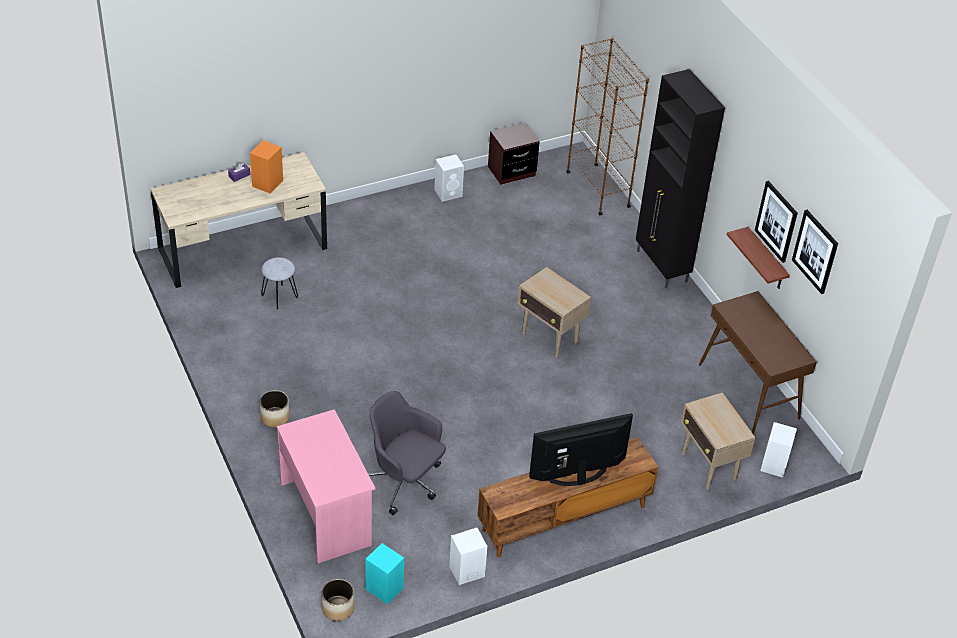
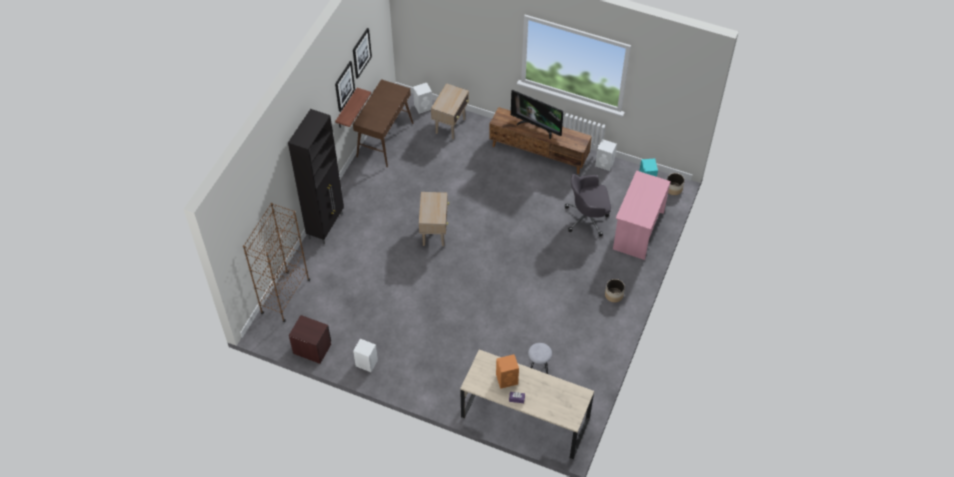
camera: 130 degrees left, 10 degrees up
(405, 482) = (587, 218): grey office chair -> grey office chair turned 90 degrees clockwise

